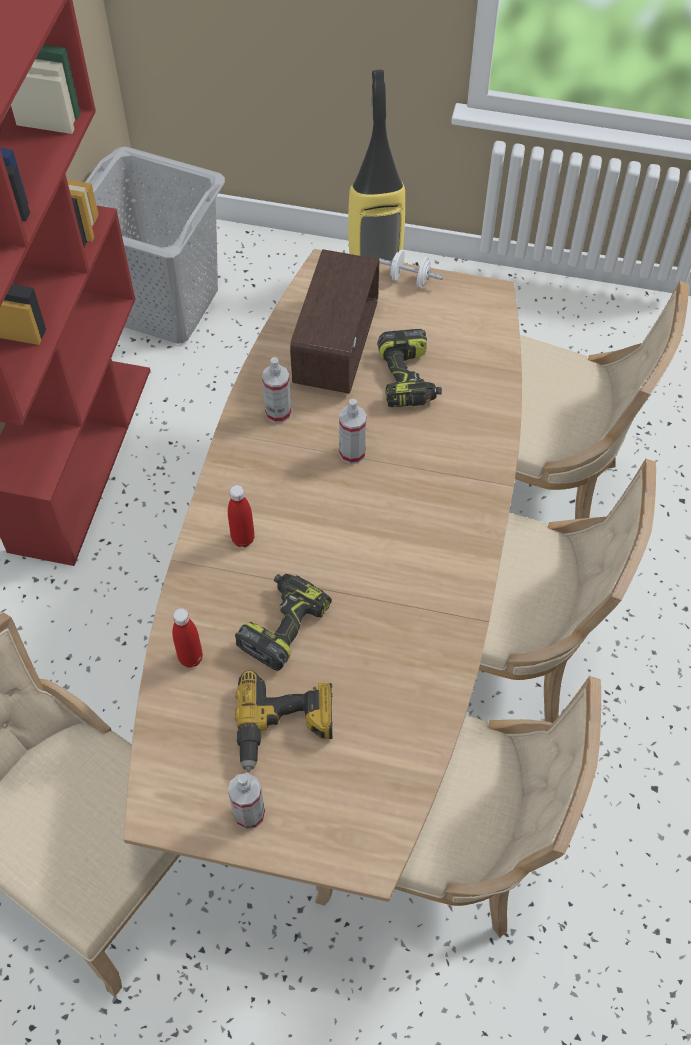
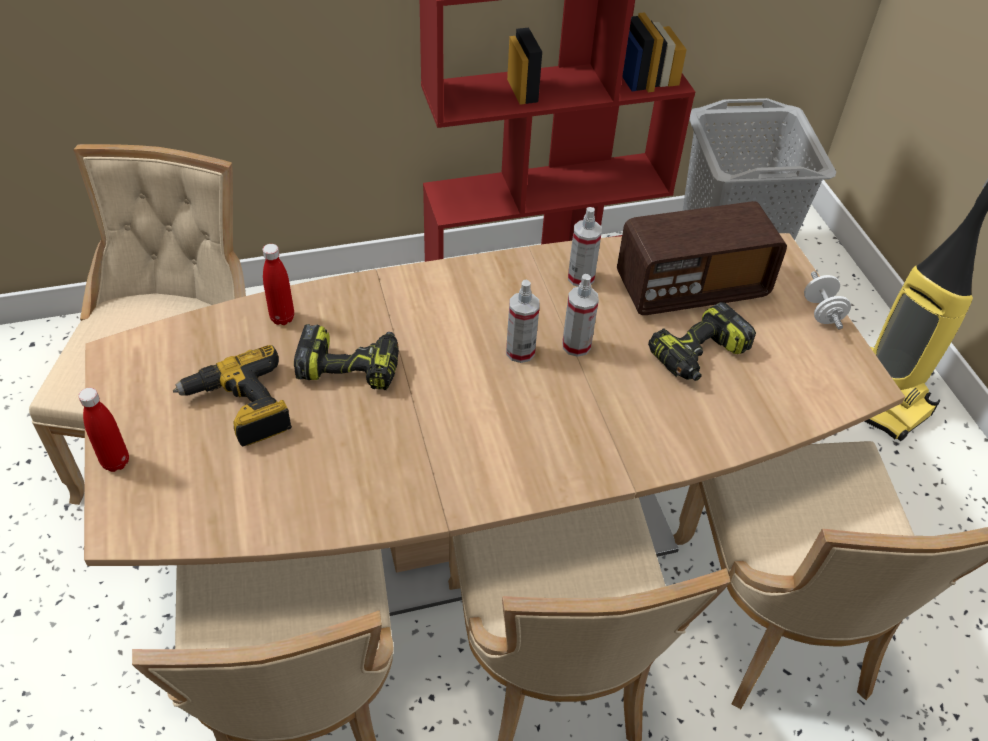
camera: 60 degrees right, 10 degrees down
(243, 539) = (426, 305): red bottle -> red bottle (115, 462)
(249, 814) = (139, 416): spray bottle -> spray bottle (520, 352)

